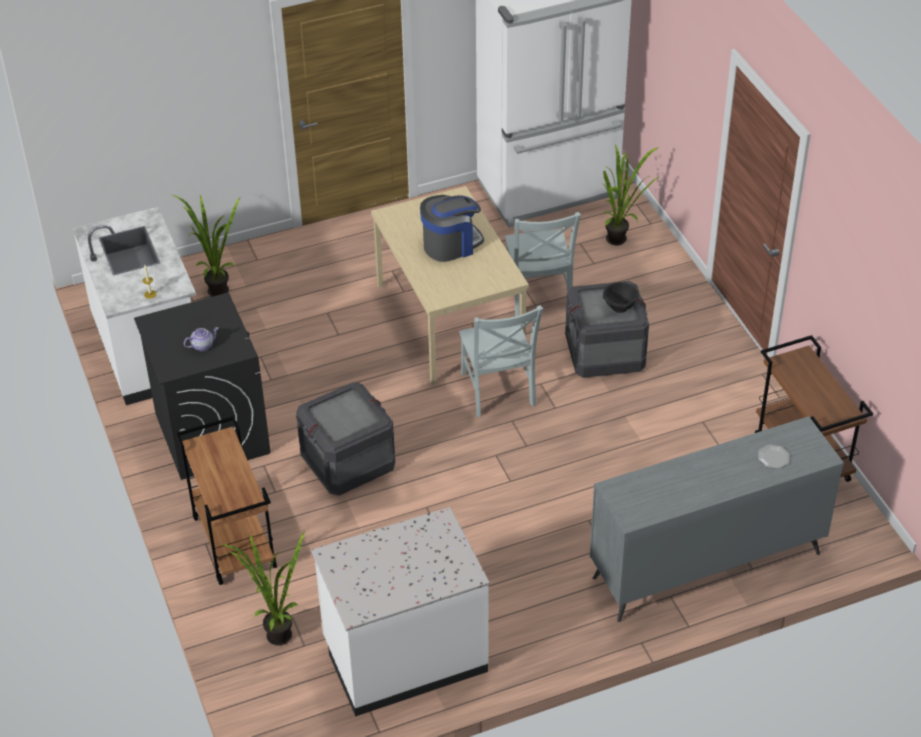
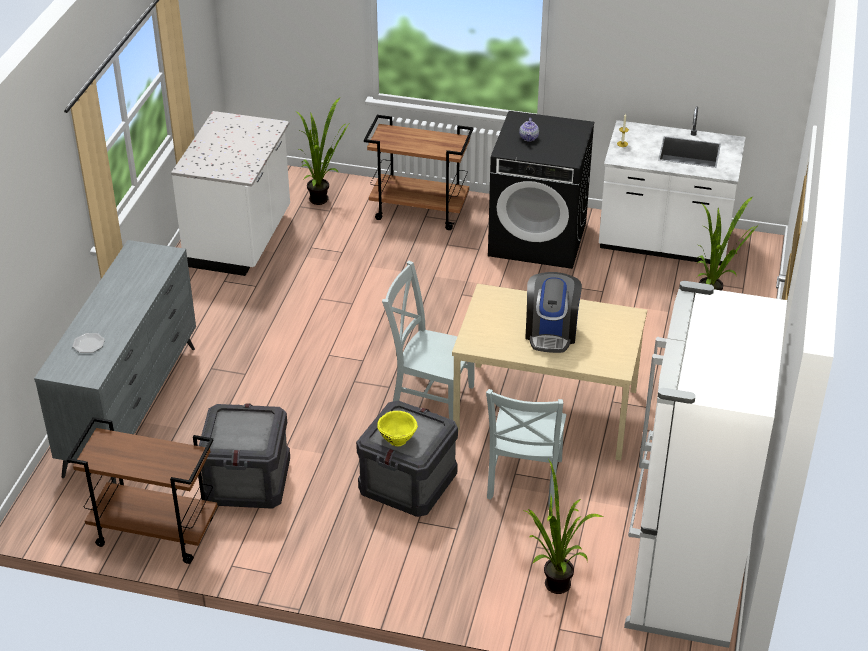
camera: 125 degrees right, 5 degrees down
(347, 461) = (439, 287): crate -> crate (248, 481)
(538, 297) = (524, 481): grey chair -> grey chair turned 105 degrees counterclockwise
(619, 307) = (397, 439): black bowl -> yellow bowl

